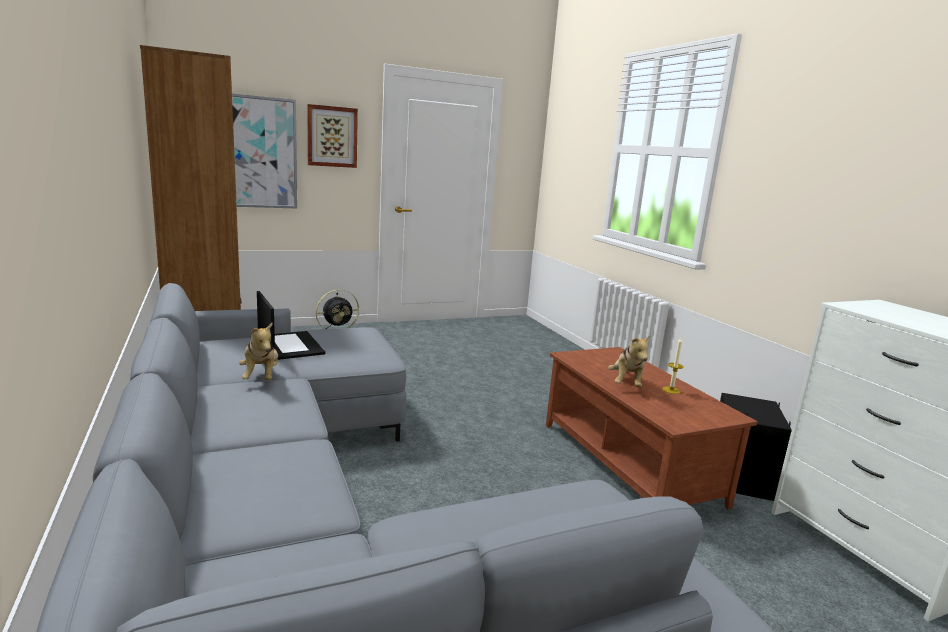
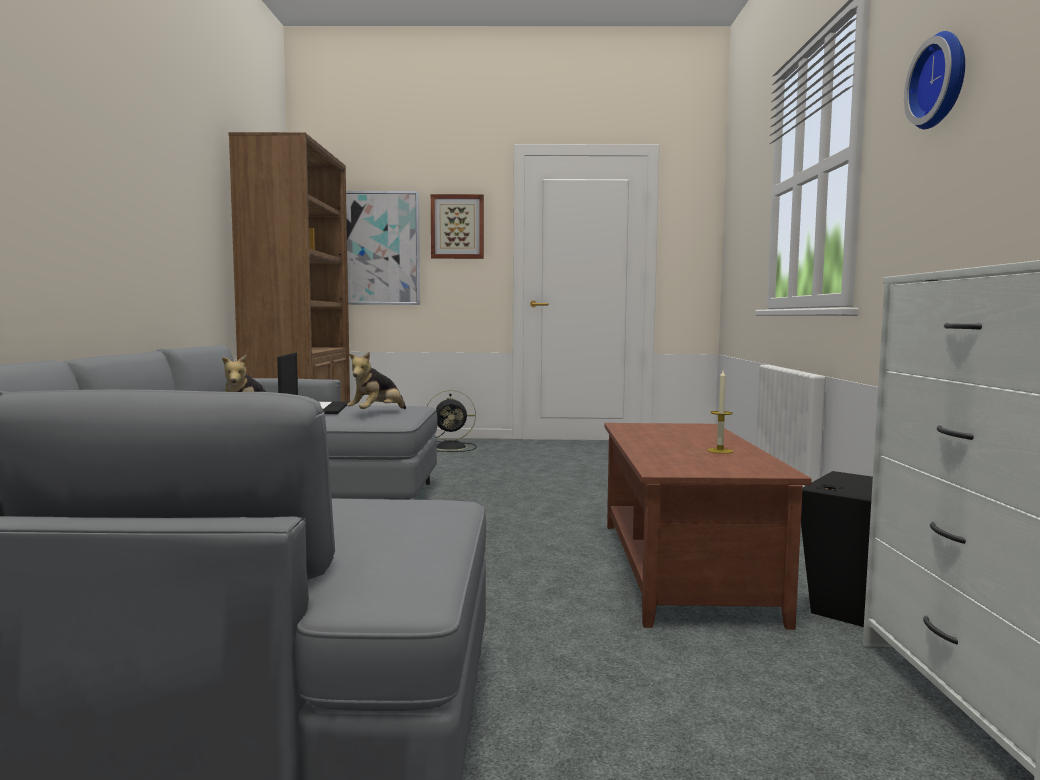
camera: 25 degrees right, 10 degrees down
(626, 383) = (661, 443): plush toy -> plush toy (377, 413)
(811, 140) = (942, 81): none -> wall clock

